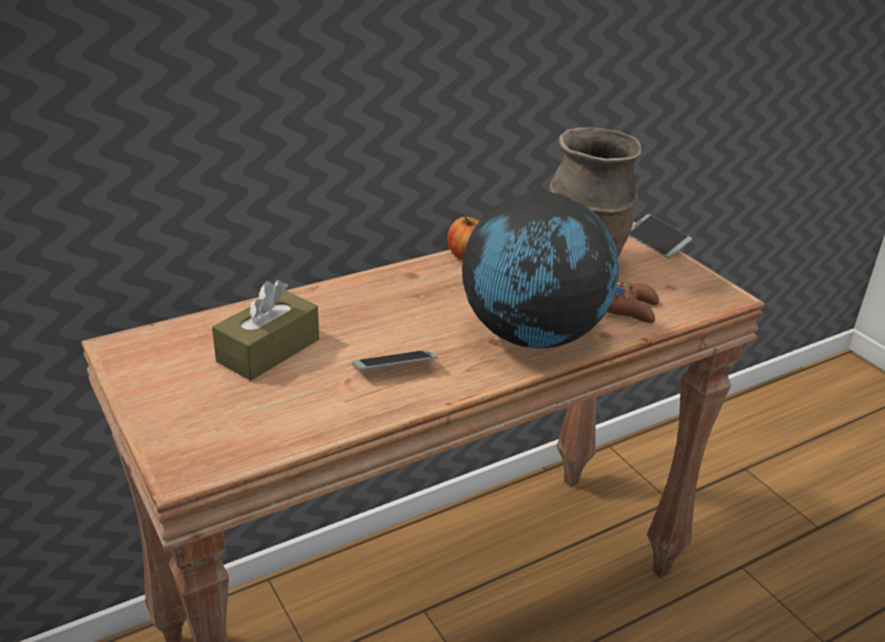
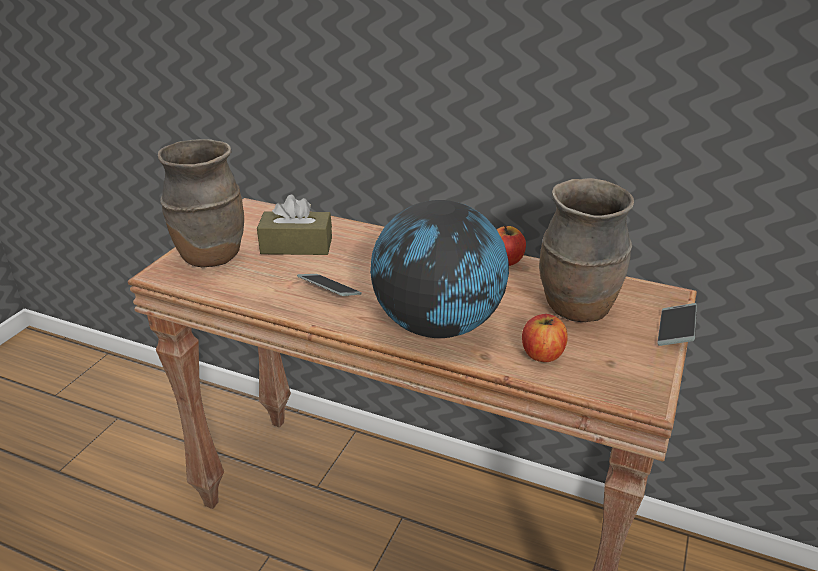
camera: 55 degrees right, 0 degrees up
(200, 418) = (210, 256): none -> brown vase
(630, 308) = (542, 354): brown game controller -> apple

